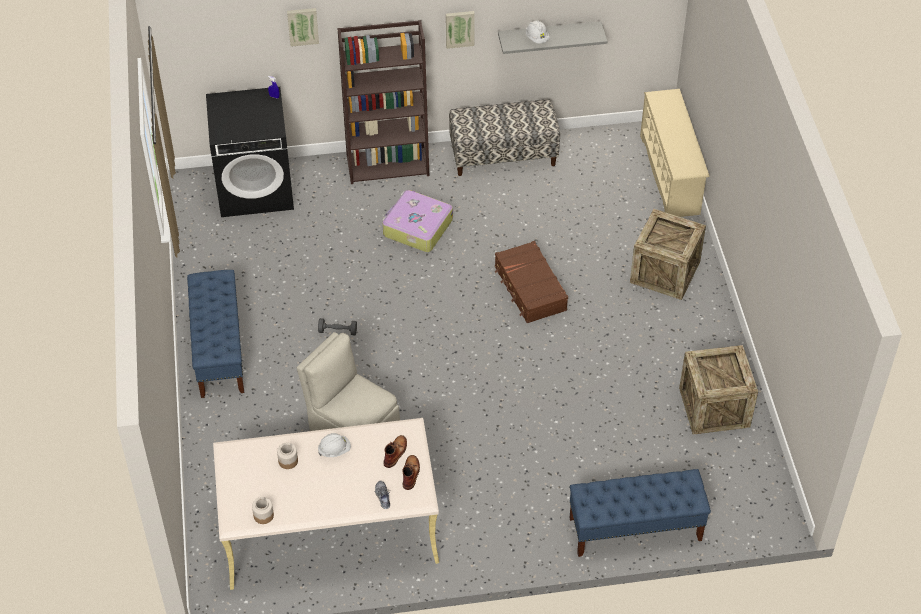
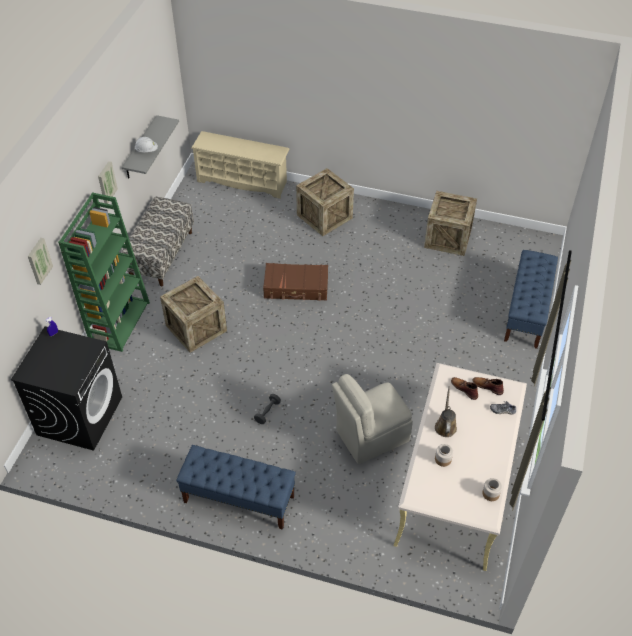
camera: 65 degrees left, 0 degrees up
(334, 450) = (445, 425): white hard hat -> brown watering can
(388, 164) = (119, 322): brown bookcase -> green bookcase
(416, 228) = (196, 328): suitcase -> crate

